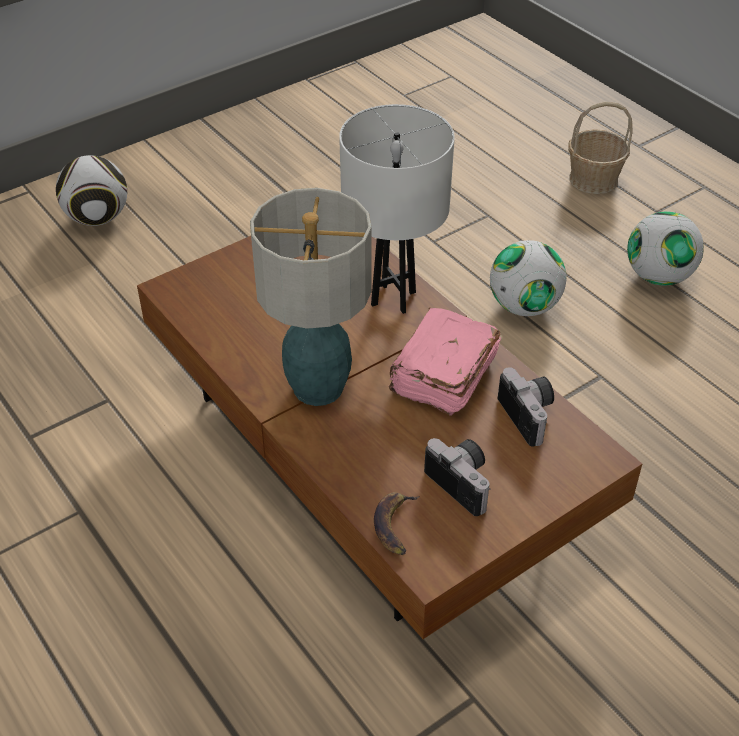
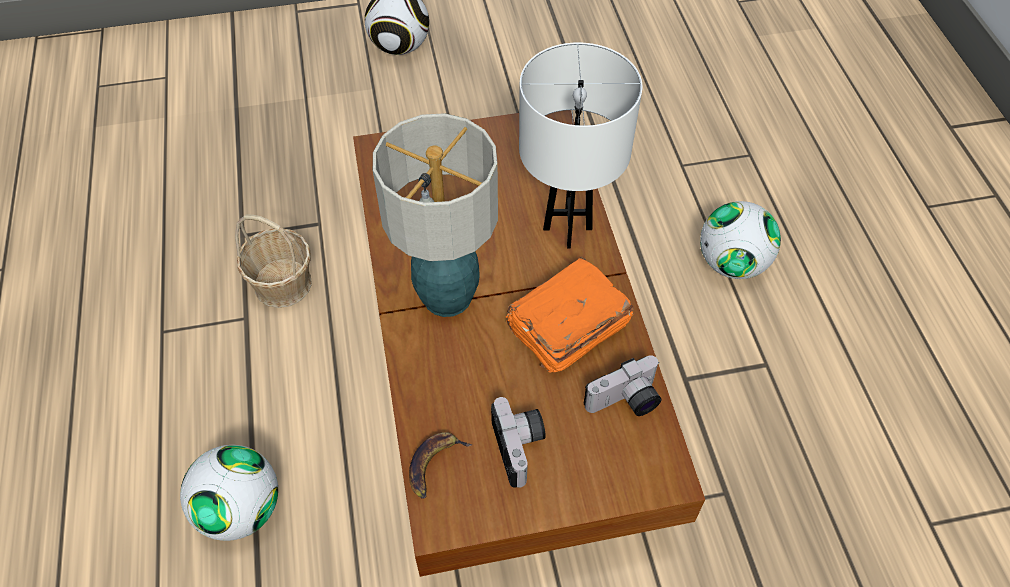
camera: 25 degrees right, 10 degrees up
(442, 375) = (566, 327): pink book -> orange book
(531, 415) = (625, 402): camera -> camera turned 60 degrees clockwise
(593, 179) = (879, 149): basket -> basket (282, 283)
(658, 276) = (887, 278): football -> football (241, 509)

